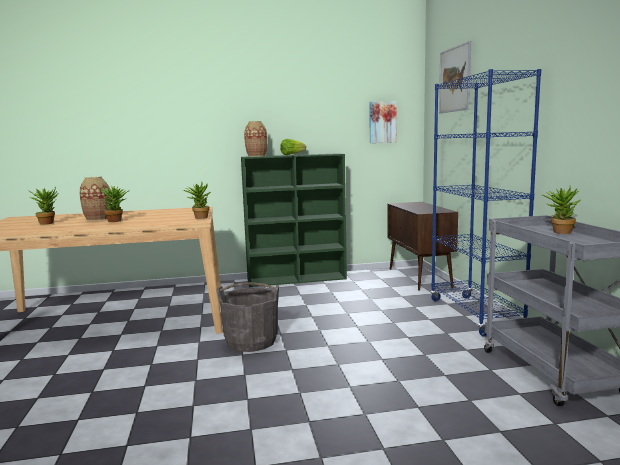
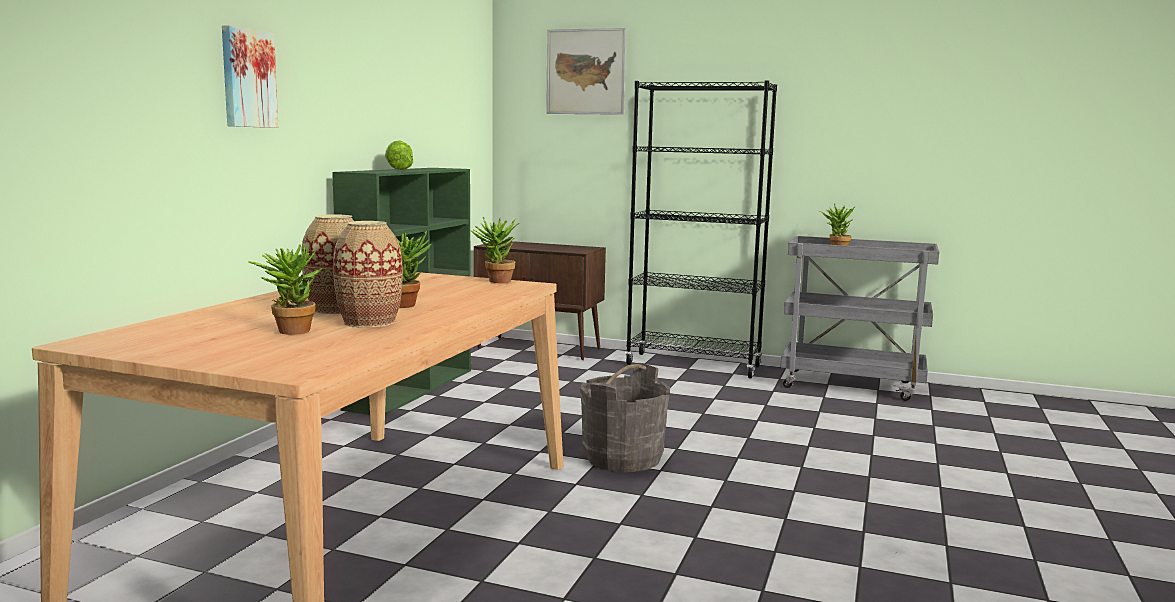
camera: 60 degrees left, 0 degrees up
(256, 156) = (367, 171): vase -> vase (369, 322)
(382, 122) = (463, 119): picture -> picture (247, 78)
(474, 315) = (693, 365): blue bookcase -> black bookcase

